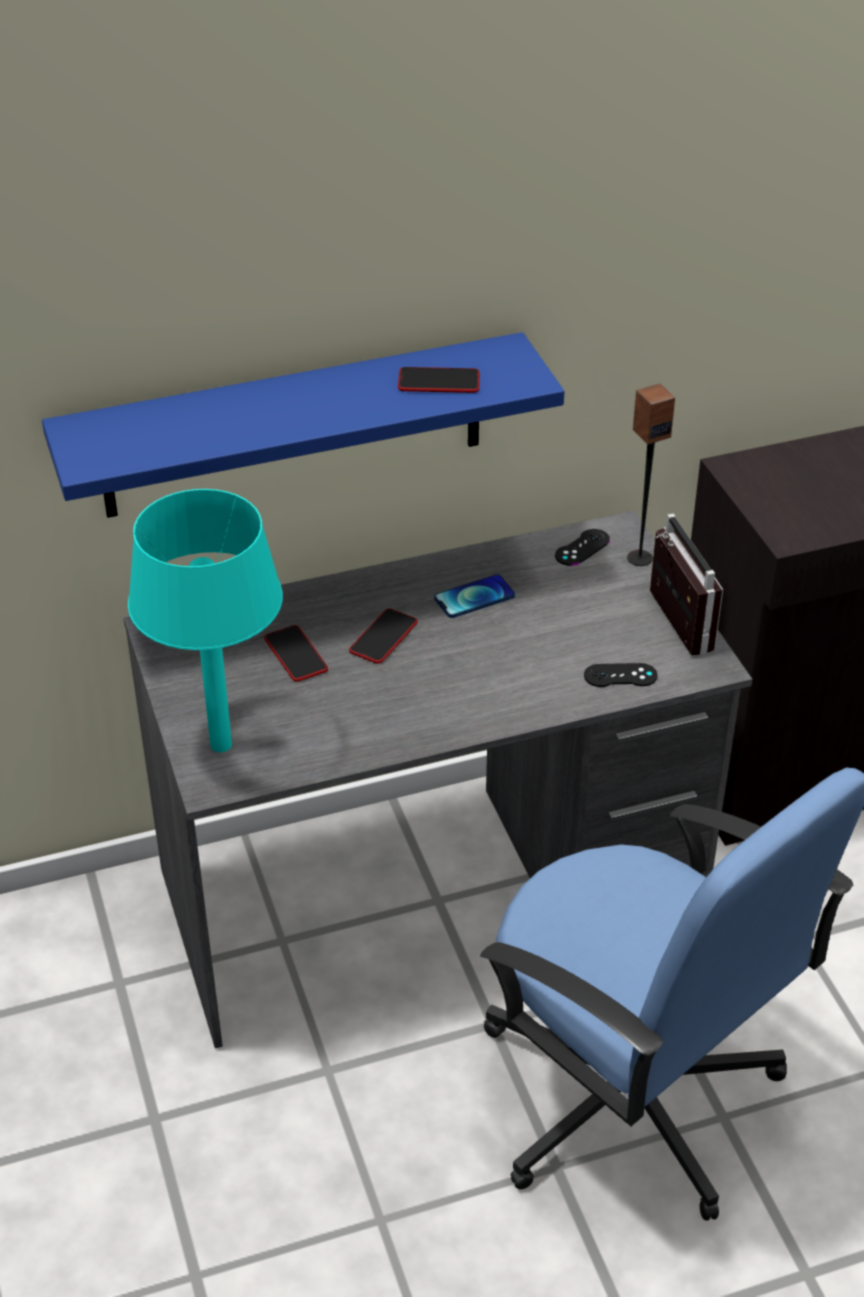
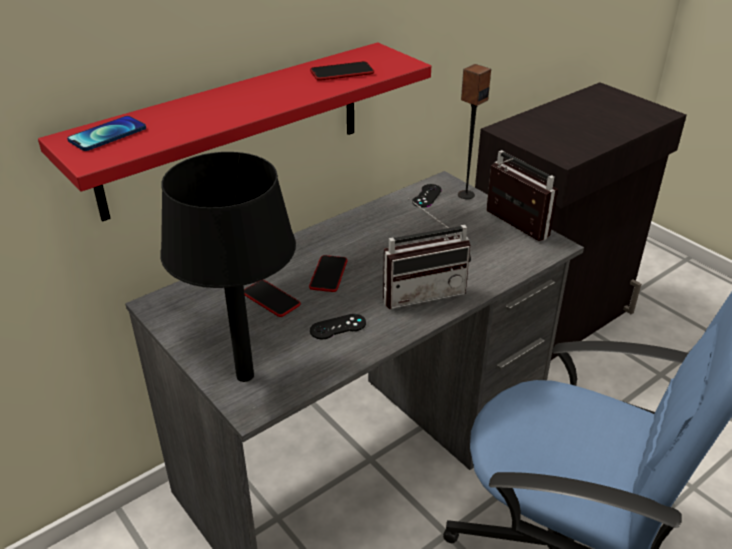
camera: 20 degrees left, 5 degrees down
(221, 743) = (245, 374): turquoise table lamp -> black table lamp
(293, 427) = (234, 129): blue shelf -> red shelf
(474, 597) = (376, 237): phone -> phone (107, 135)
(488, 690) = (421, 292): none -> radio
(620, 676) = (502, 263): black game controller -> black game controller (338, 327)

